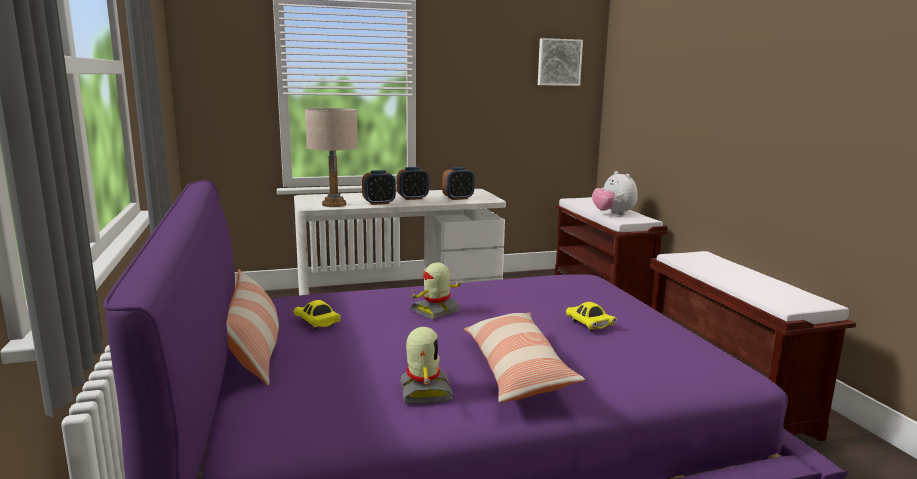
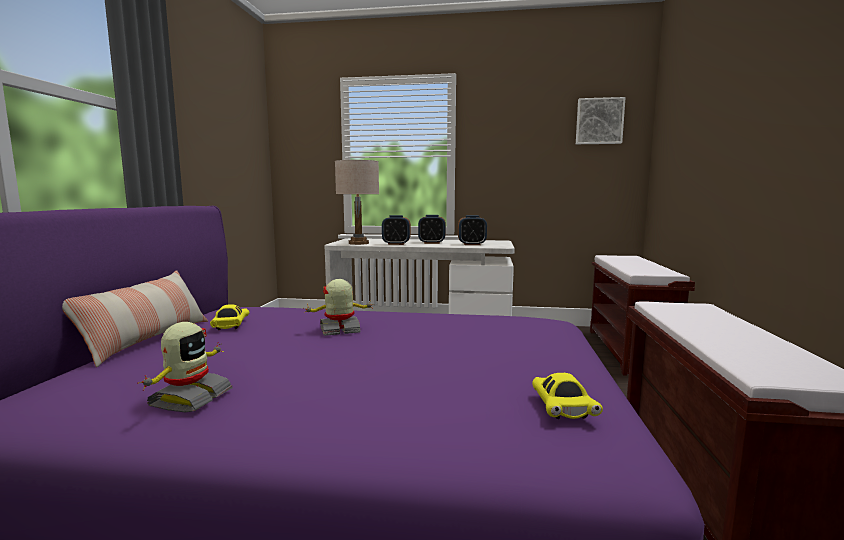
camera: 25 degrees right, 5 degrees down
(516, 369) = (317, 395): pillow -> none
(589, 324) = (476, 363): yellow toy car -> yellow toy car (562, 408)
(613, 214) = (636, 267): plush toy -> none

